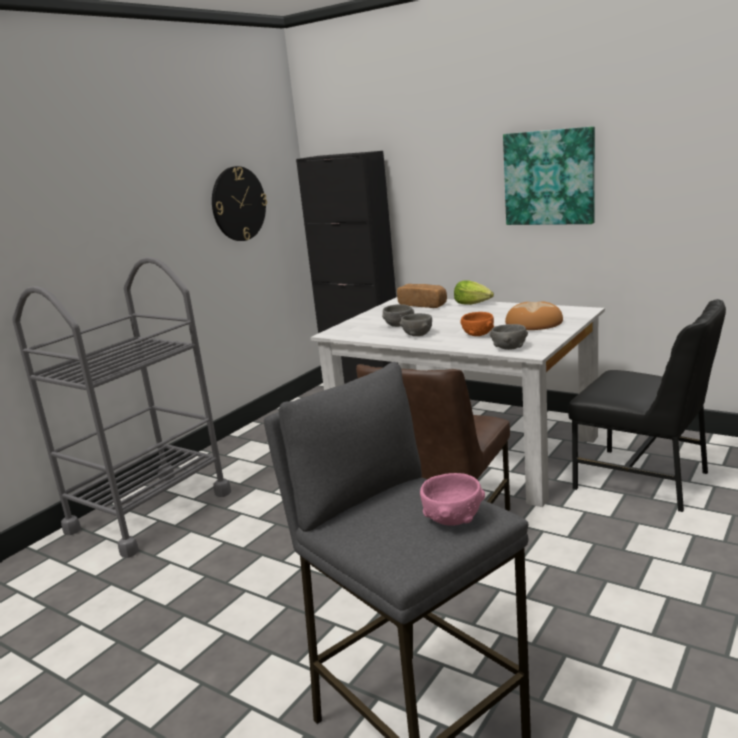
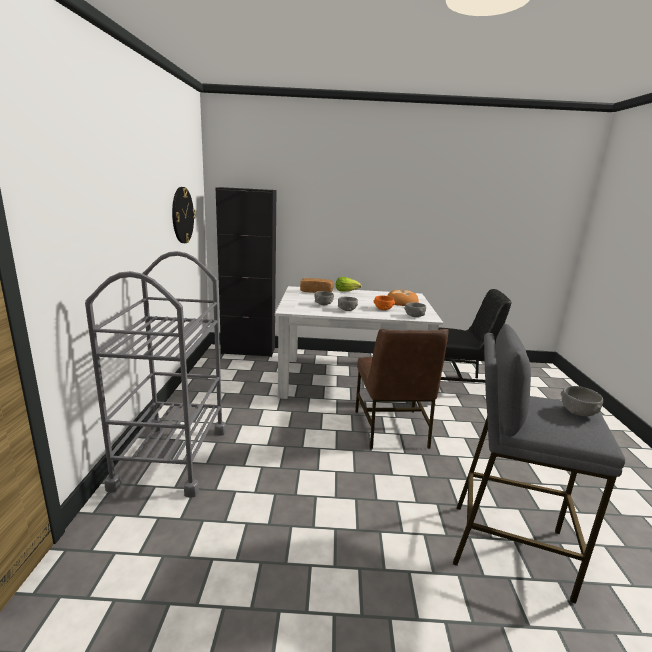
camera: 35 degrees left, 0 degrees up
(453, 519) = (578, 412): pink bowl -> grey bowl
(549, 177) = (386, 218): picture -> none

